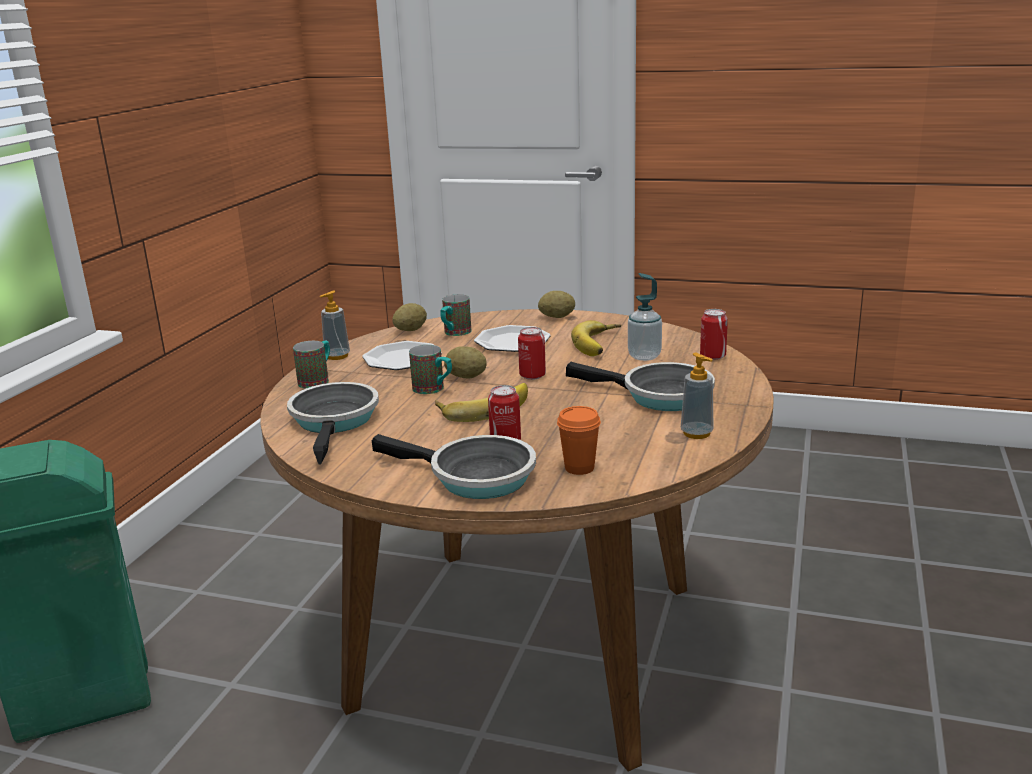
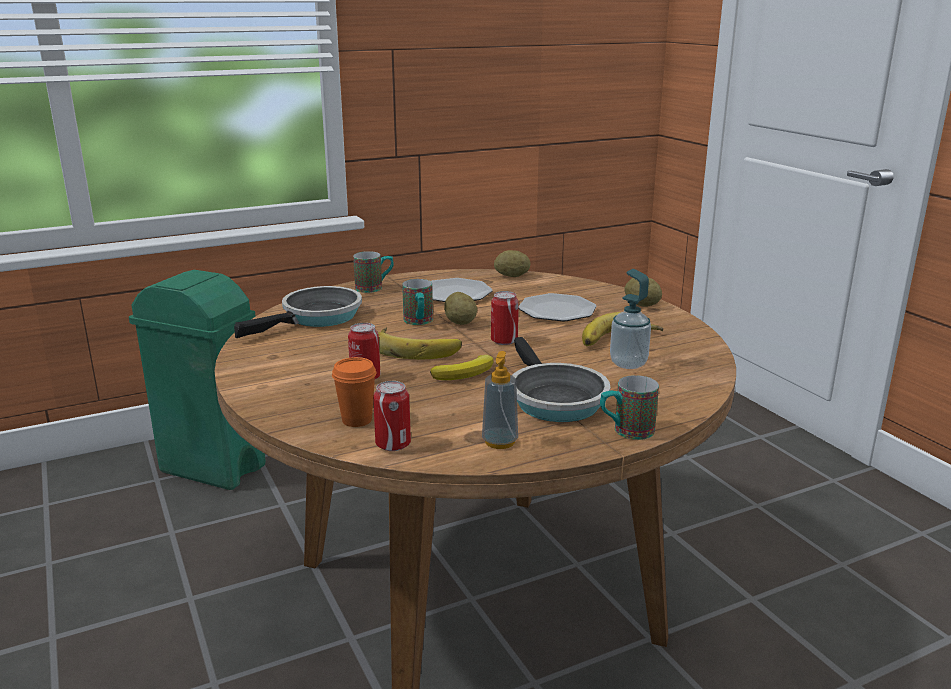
camera: 45 degrees right, 0 degrees up
(337, 356) = (424, 277): soap dispenser -> none
(454, 333) = (534, 289): mug -> mug (625, 431)
(474, 477) = (289, 390): frying pan -> none
(564, 406) = (466, 372): none -> banana
(712, 356) = (689, 389): can -> can (393, 444)

